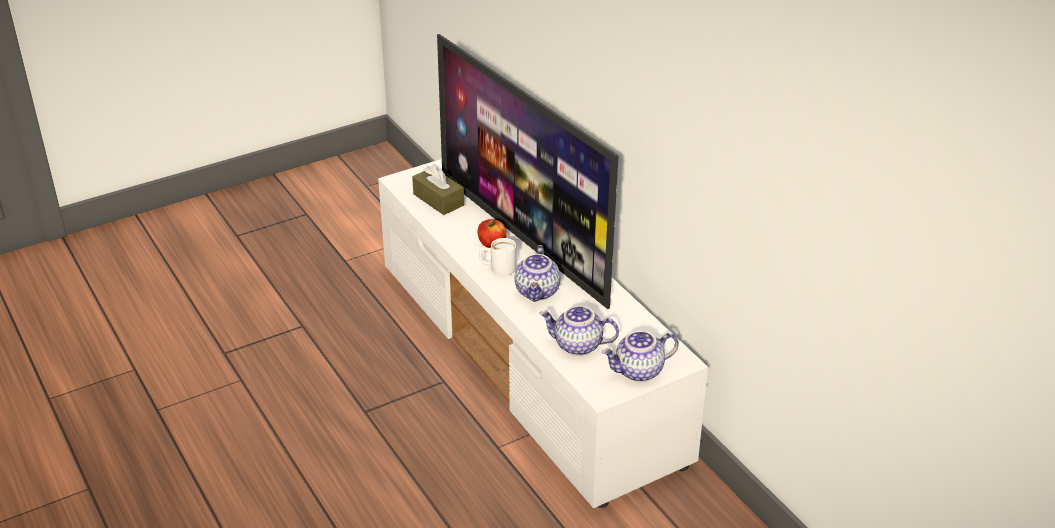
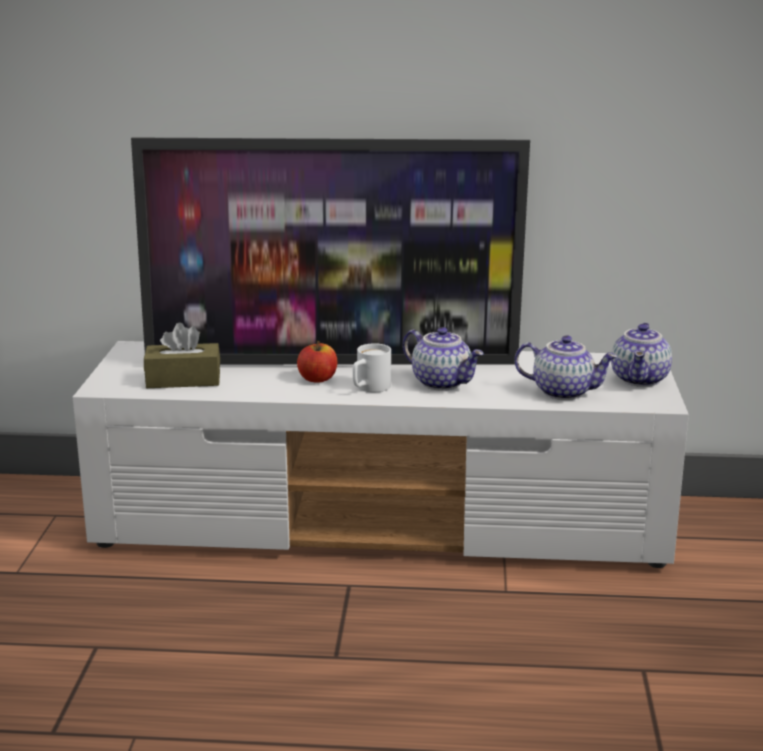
camera: 55 degrees left, 15 degrees down
(577, 346) = (564, 392): teapot -> teapot turned 120 degrees counterclockwise

